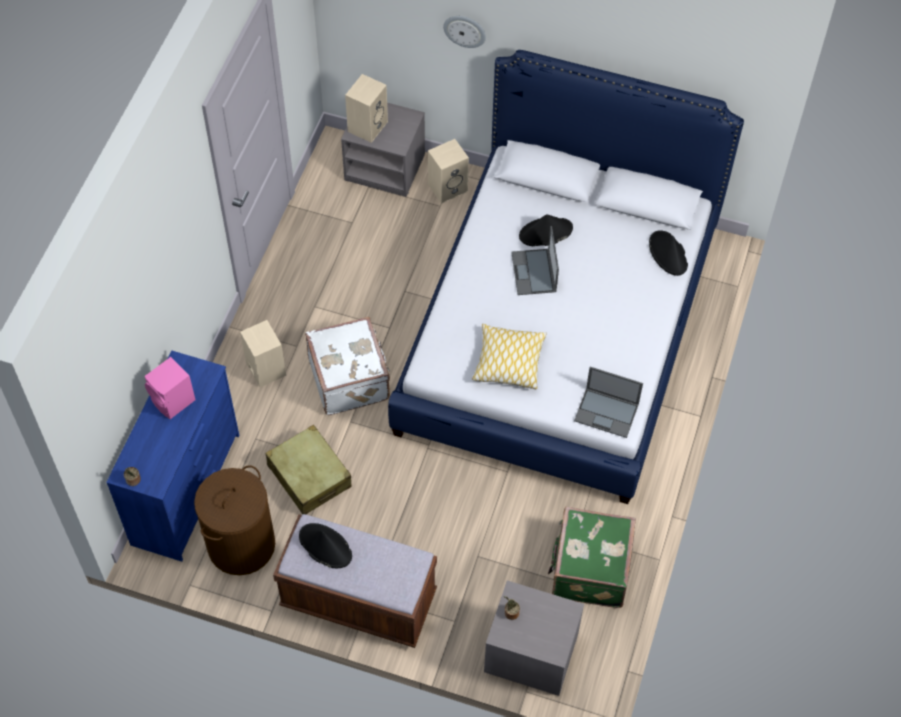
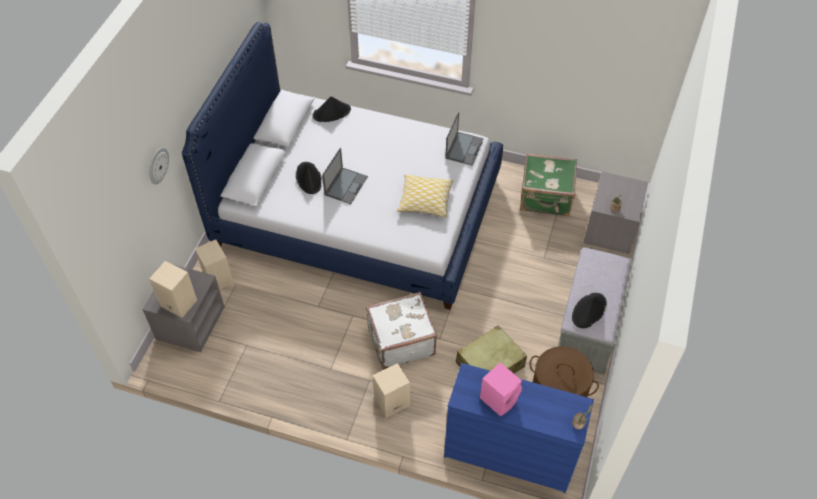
camera: 90 degrees left, 5 degrees down
(358, 600) = (588, 328): brown bench -> grey bench
(534, 273) = (346, 185): laptop -> laptop turned 60 degrees counterclockwise

